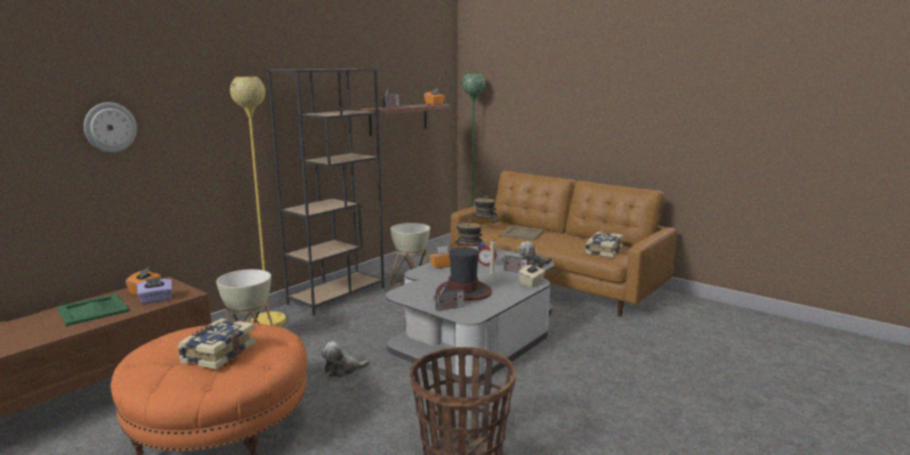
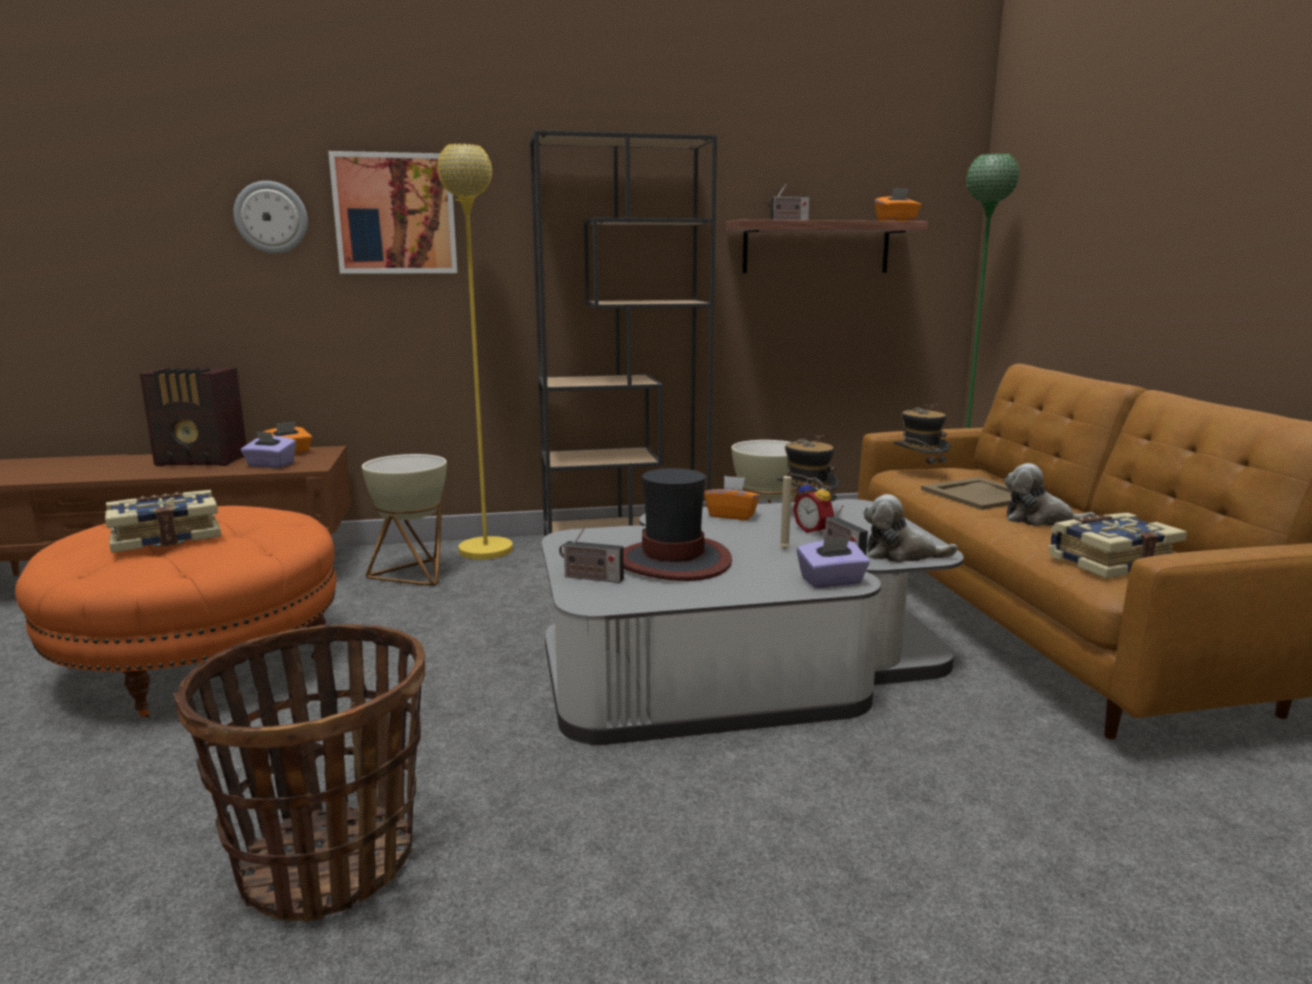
camera: 40 degrees right, 0 degrees up
(93, 309) = (203, 461): green tray -> radio
(192, 118) = (395, 214): none -> picture
(343, 370) = (448, 643): plush toy -> plush toy (1039, 520)
(531, 283) = (831, 581): beige tissue box -> purple tissue box

